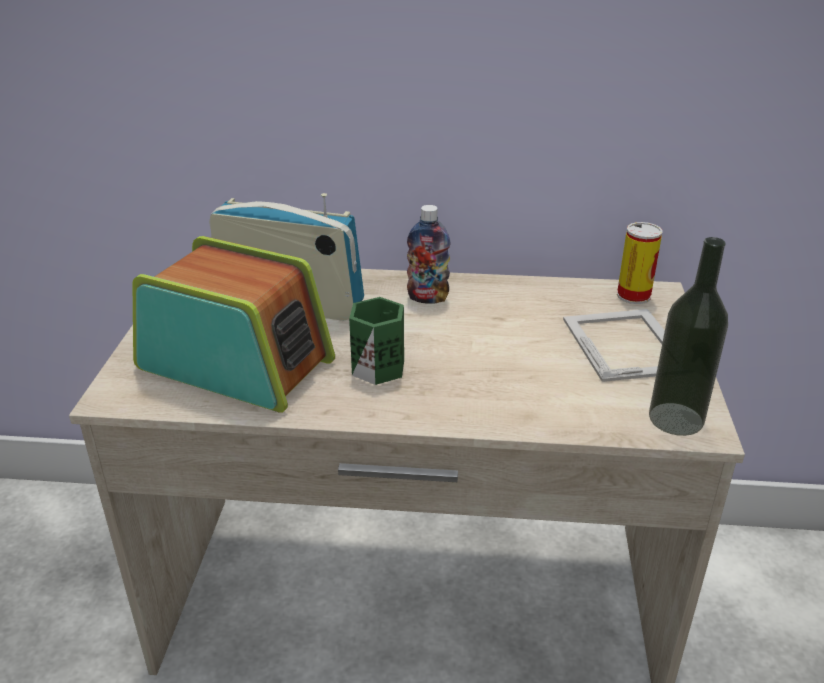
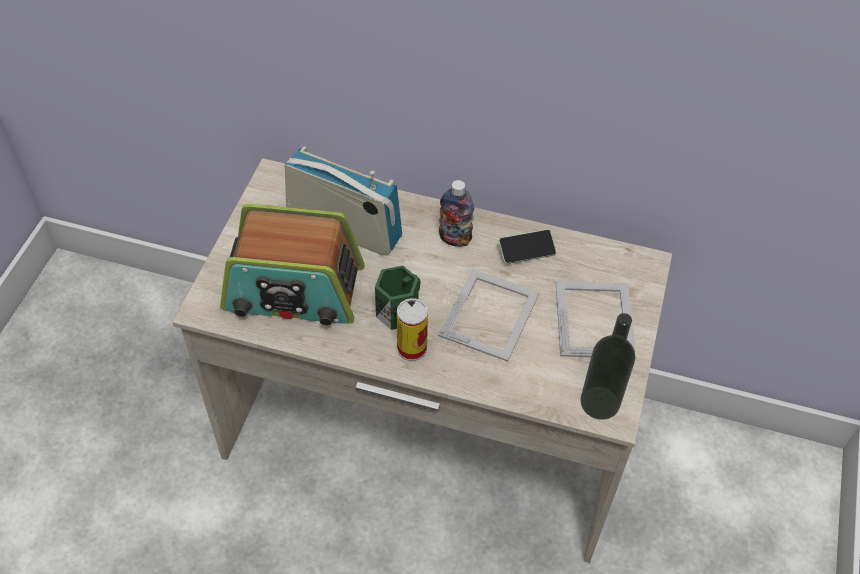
camera: 10 degrees right, 20 degrees up
(236, 364) = (294, 290): radio -> radio turned 150 degrees clockwise
(497, 354) = (490, 313): none -> picture frame
(516, 299) = (526, 252): none -> phone
(633, 295) = (624, 263): can -> can (412, 348)

